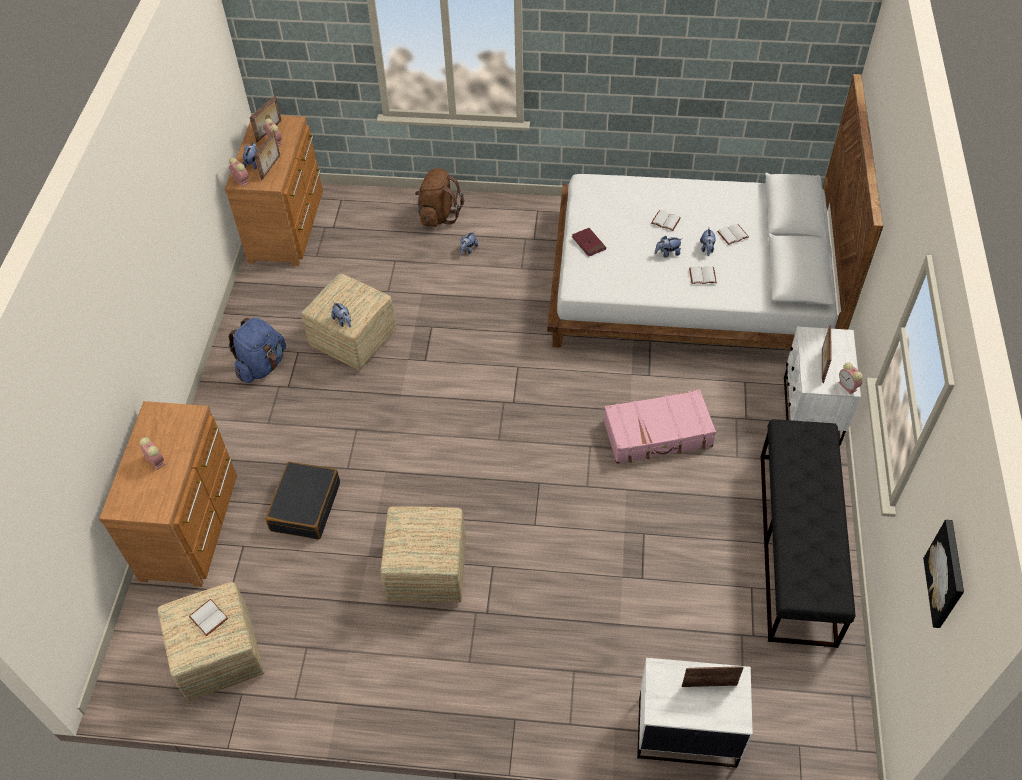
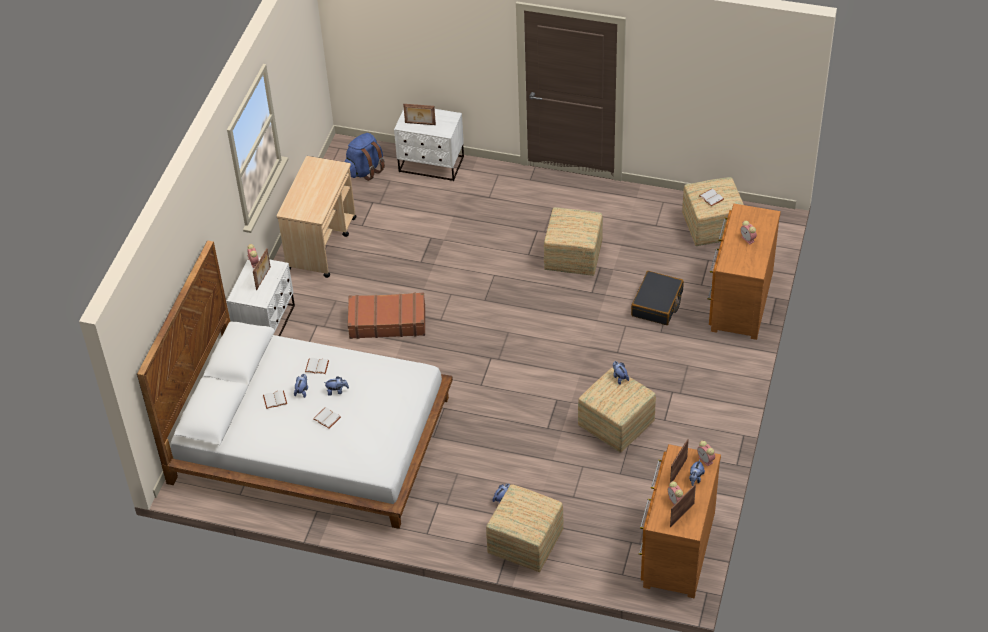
camera: 170 degrees left, 5 degrees down
(262, 365) = (694, 412): blue backpack -> blue backpack (365, 170)
(438, 215) = (525, 542): brown backpack -> ottoman
(588, 243) = (400, 407): red book -> none
(658, 434) = (387, 322): pink suitcase -> brown suitcase
(797, 547) = (321, 243): black bench -> beige cart
(947, 574) = (301, 45): picture -> none

